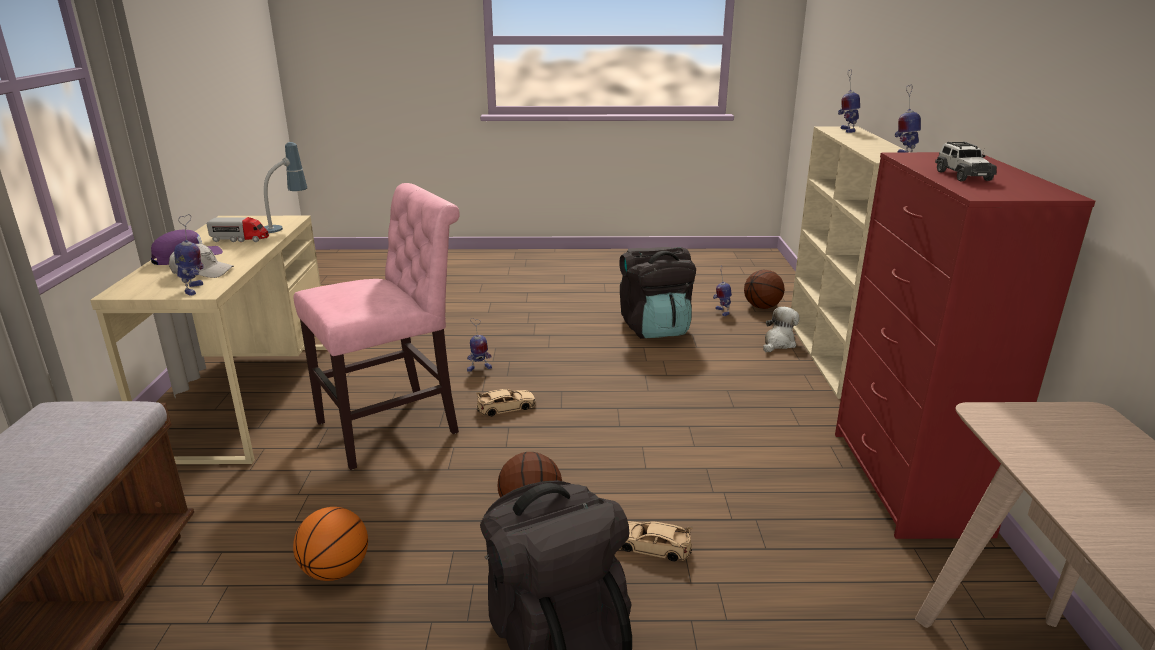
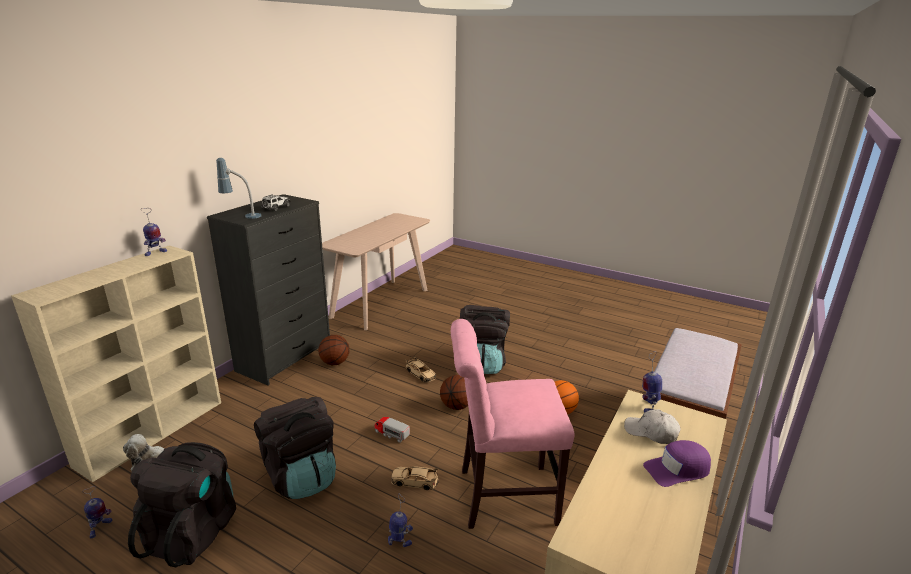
camera: 150 degrees left, 0 degrees up
(240, 239) = (631, 494): toy truck -> toy truck (391, 433)
(286, 227) = (580, 512): table lamp -> table lamp (242, 216)
(627, 375) = (301, 476): none -> black backpack
(762, 307) = (57, 517): basketball -> basketball (334, 362)
(846, 130) = (50, 290): toy robot -> none
(908, 482) = (285, 357): red dresser -> black dresser

